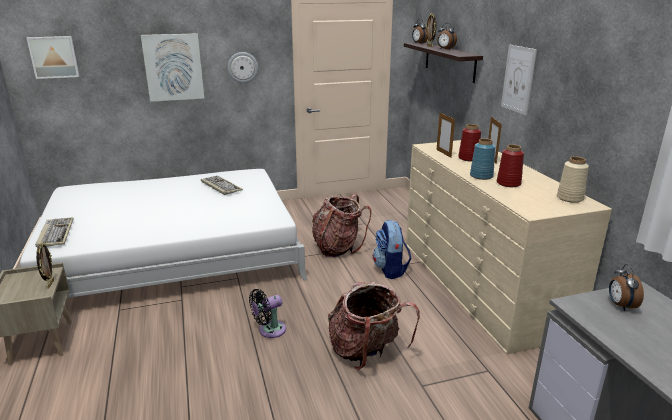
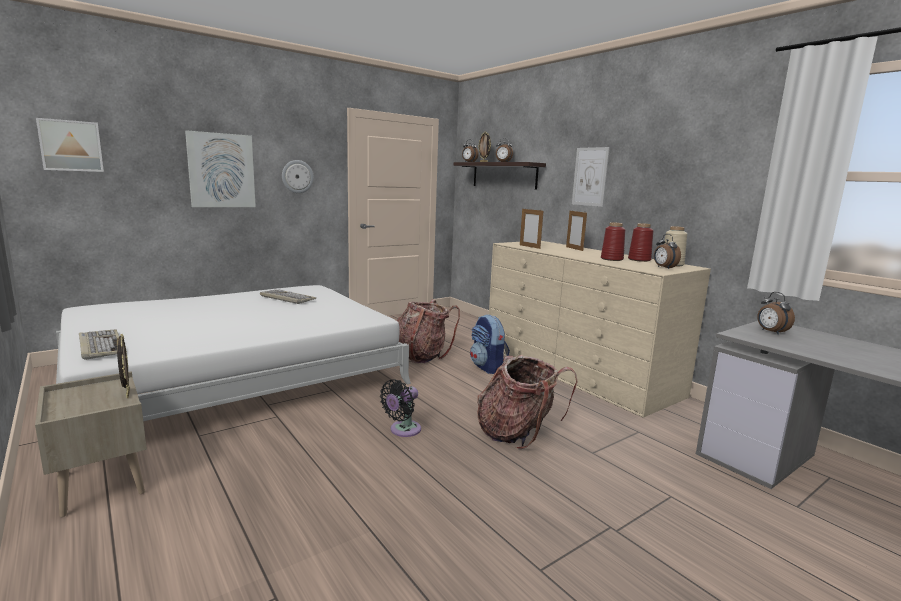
camera: 20 degrees left, 10 degrees down
(468, 158) = (555, 249): red vase -> red vase (639, 260)
(481, 176) = (583, 256): blue vase -> none
(550, 205) = (664, 268): none -> alarm clock

